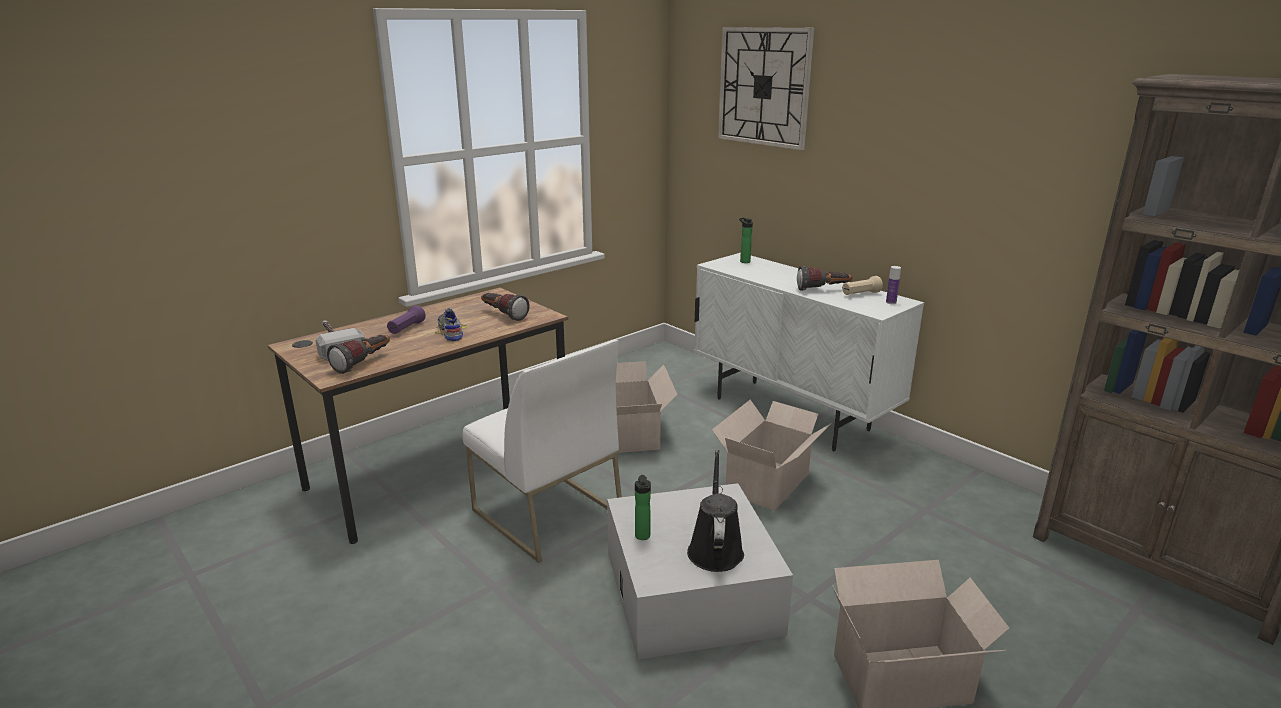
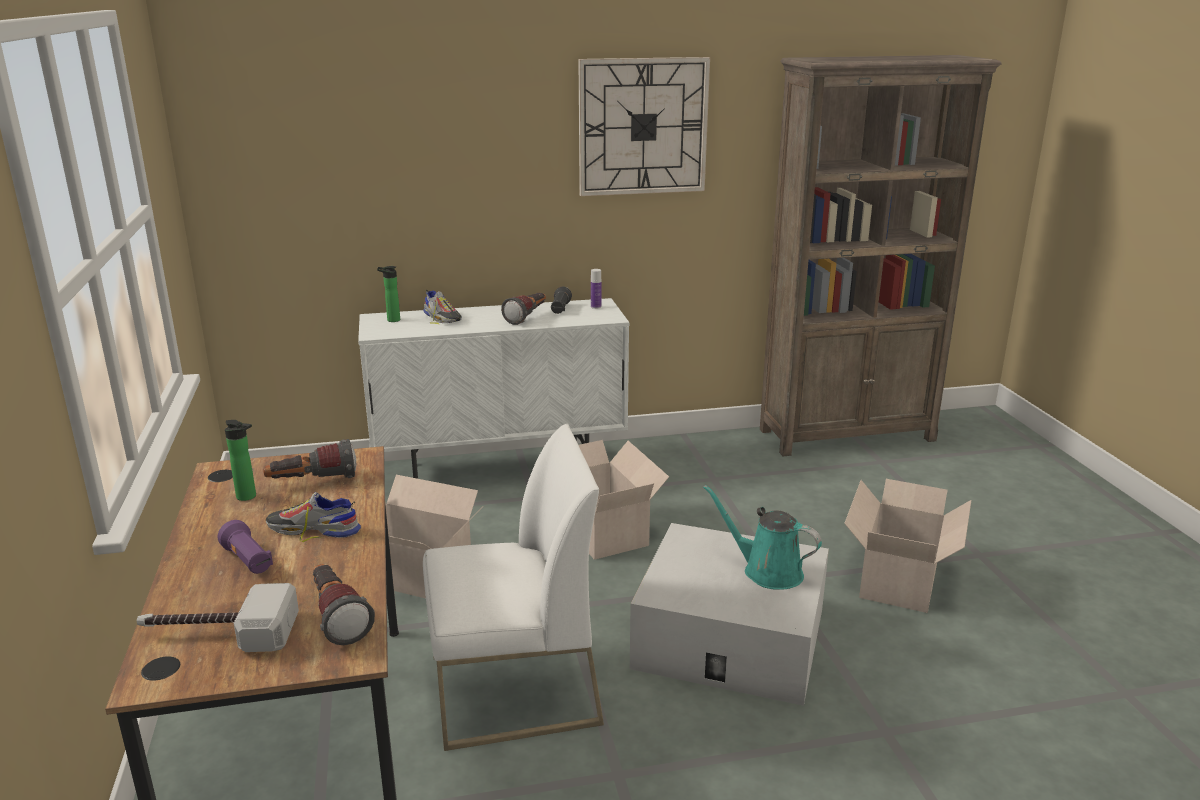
camera: 60 degrees left, 0 degrees up
(642, 537) = (718, 603): bottle -> bottle (248, 497)
(715, 549) = (767, 571): black watering can -> turquoise watering can
(764, 87) = (356, 101): wall clock -> wall clock (643, 127)
(774, 270) = (442, 317): none -> shoe
(860, 294) = (560, 309): beige flashlight -> black flashlight

